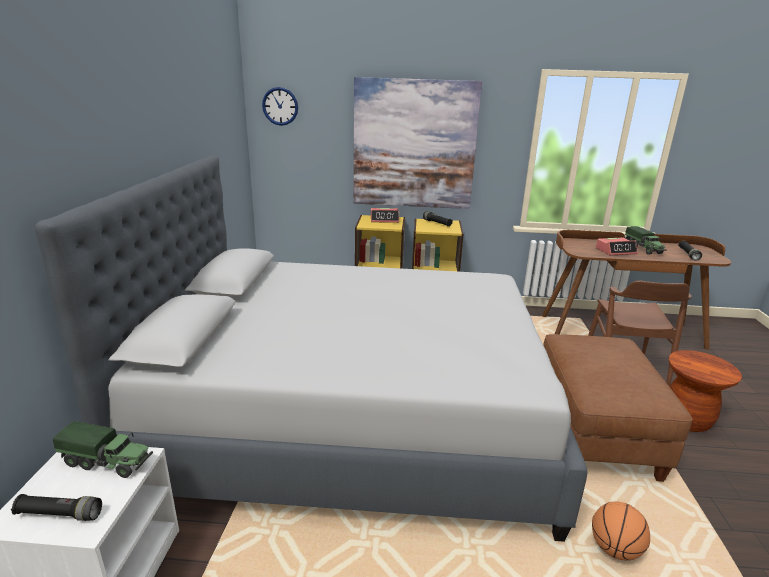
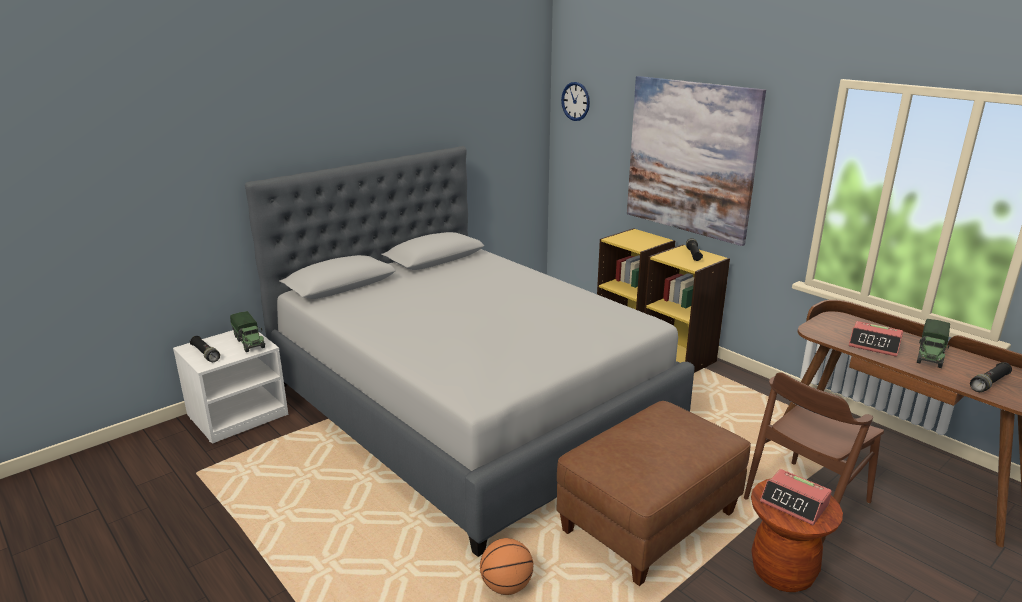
camera: 45 degrees right, 0 degrees up
(384, 219) = (645, 238): alarm clock -> alarm clock (794, 503)

